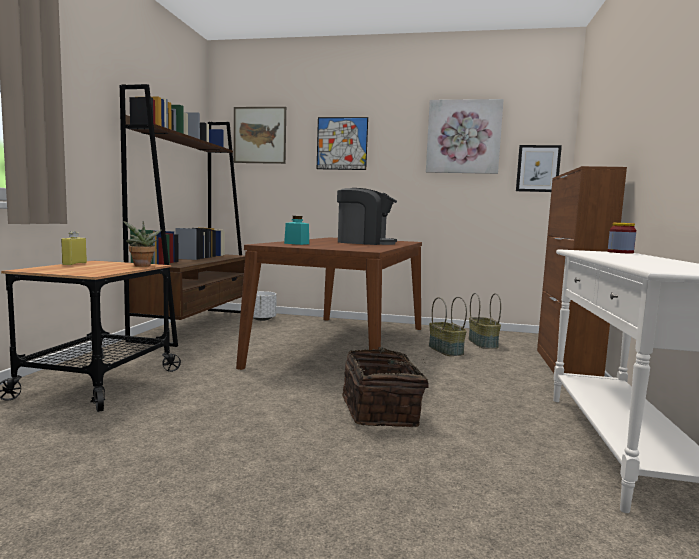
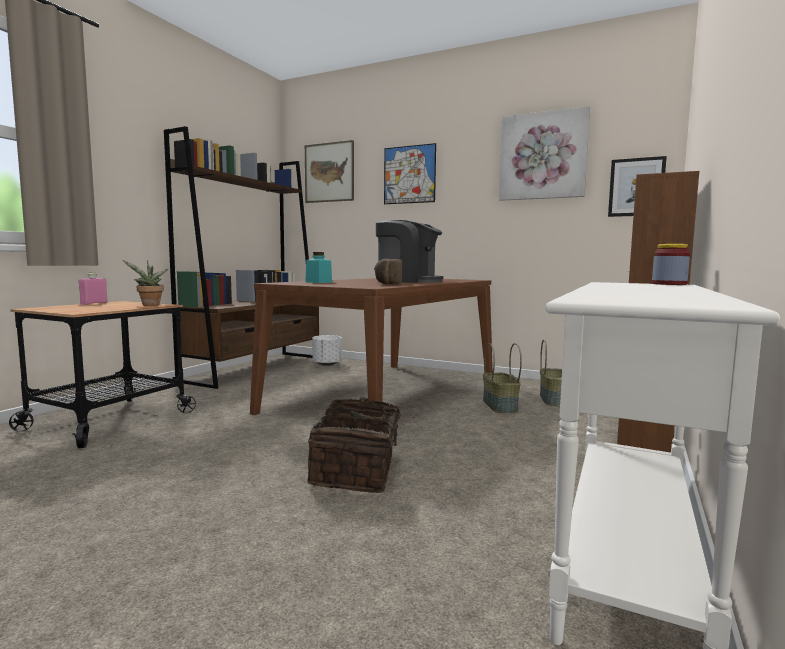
camera: 15 degrees right, 0 degrees up
(74, 264) = (94, 303): yellow bottle -> pink bottle
(362, 246) = (388, 283): none -> bread

